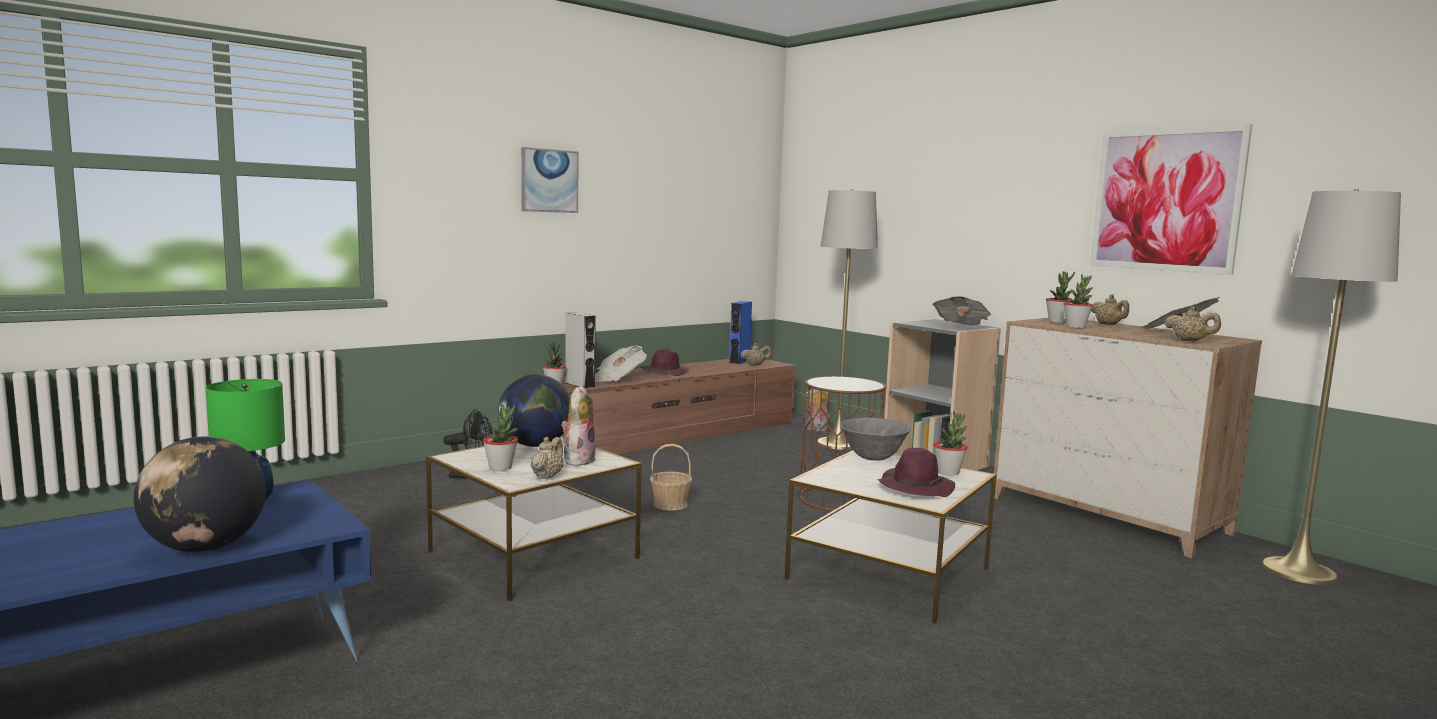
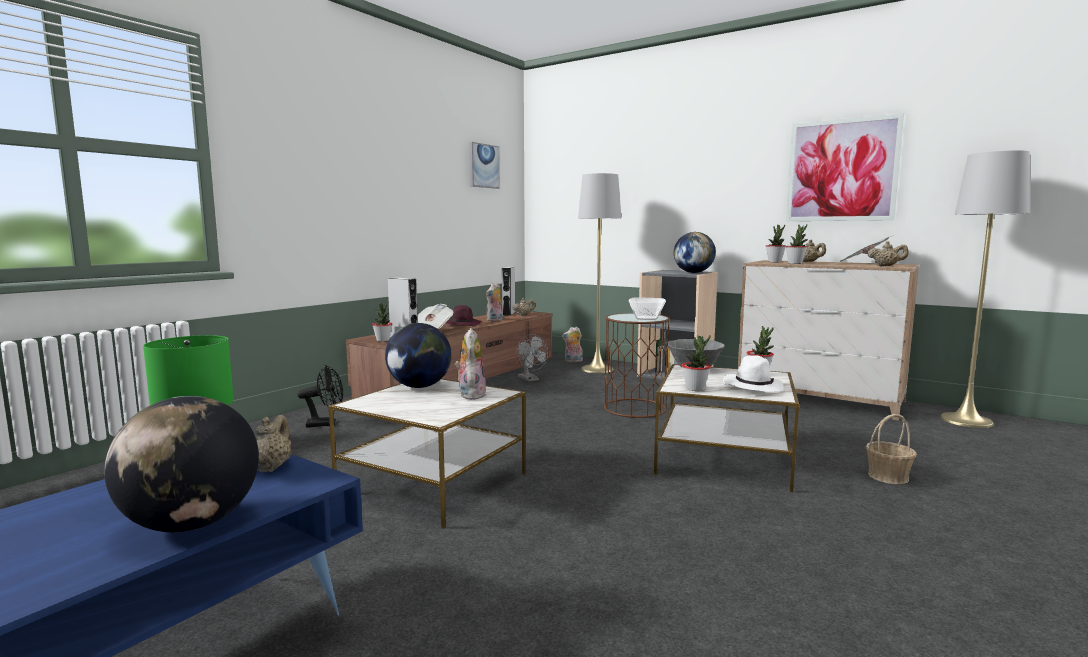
camera: 15 degrees left, 0 degrees up
(500, 467) = (409, 408): potted plant -> potted plant (695, 389)
(547, 476) = (459, 410): beige teapot -> beige teapot (270, 467)
(549, 181) = (361, 167): picture -> picture (483, 166)
(670, 504) = (514, 427): basket -> basket (888, 476)
(711, 369) = (495, 320): none -> plush toy
(739, 361) = (508, 313): blue speaker -> grey speaker
(741, 448) = (530, 379): none -> grey fan
(853, 386) = (647, 318): none -> bowl
(915, 487) = (752, 387): purple hat -> white hat
(961, 327) = (693, 272): newspaper -> globe

